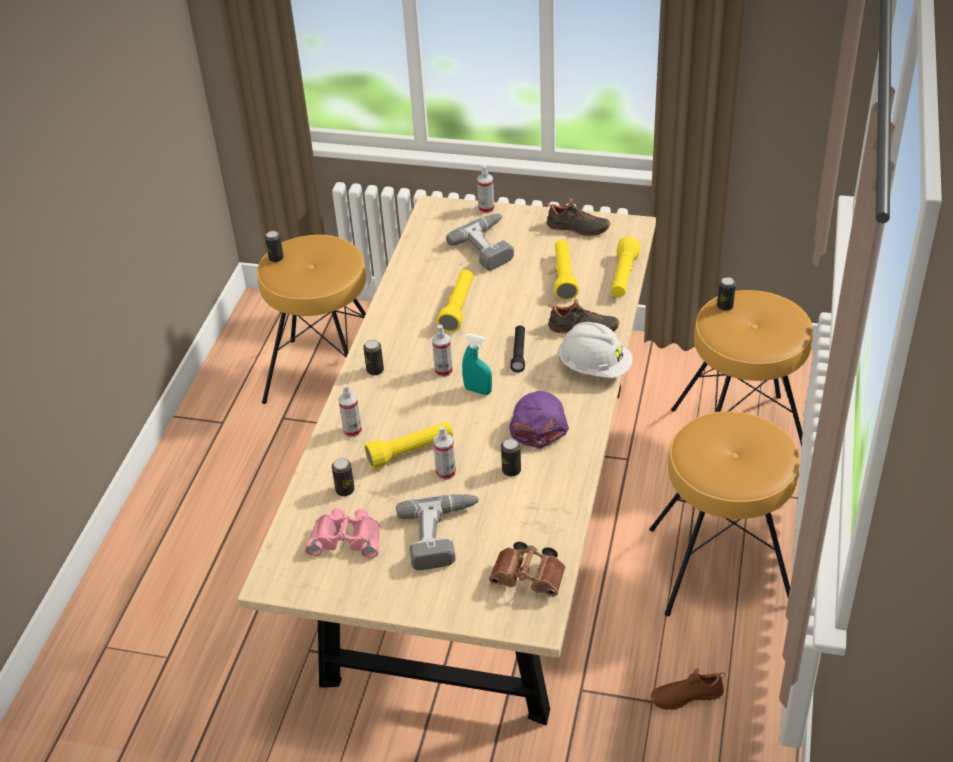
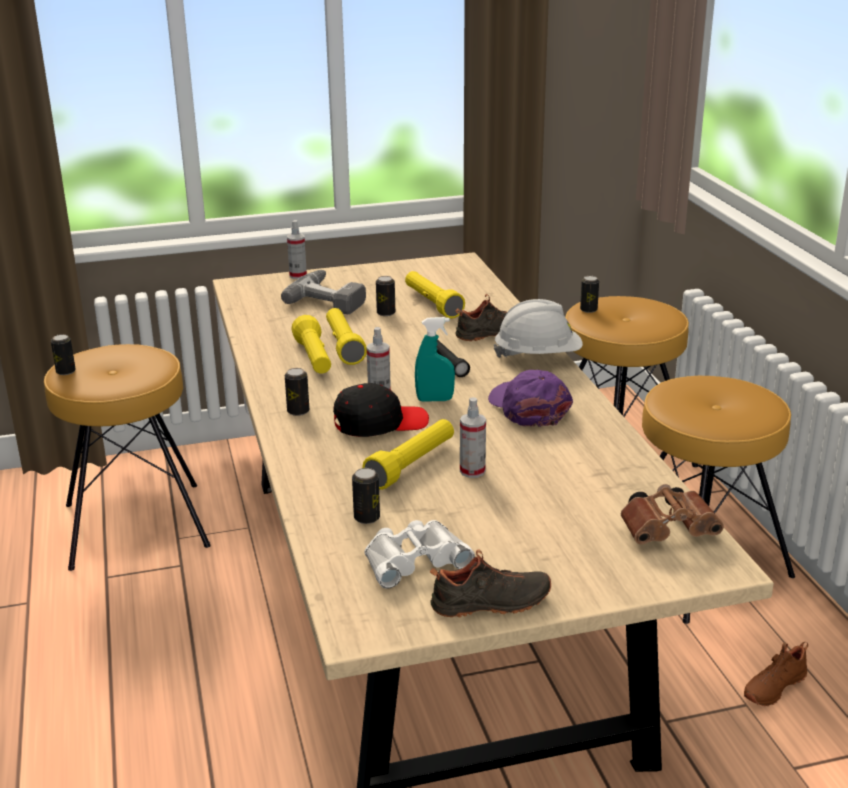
camera: 30 degrees left, 15 degrees down
(346, 538) = (414, 559): pink binoculars -> white binoculars
(352, 430) = (322, 465): spray bottle -> none
(421, 402) = (380, 423): none -> black cap
(443, 535) = (529, 523): power drill -> none
(511, 470) = (543, 450): can -> can (386, 313)
(577, 229) = (408, 272): black shoe -> black shoe (491, 604)
(623, 277) = (491, 293): yellow flashlight -> yellow flashlight (314, 359)

